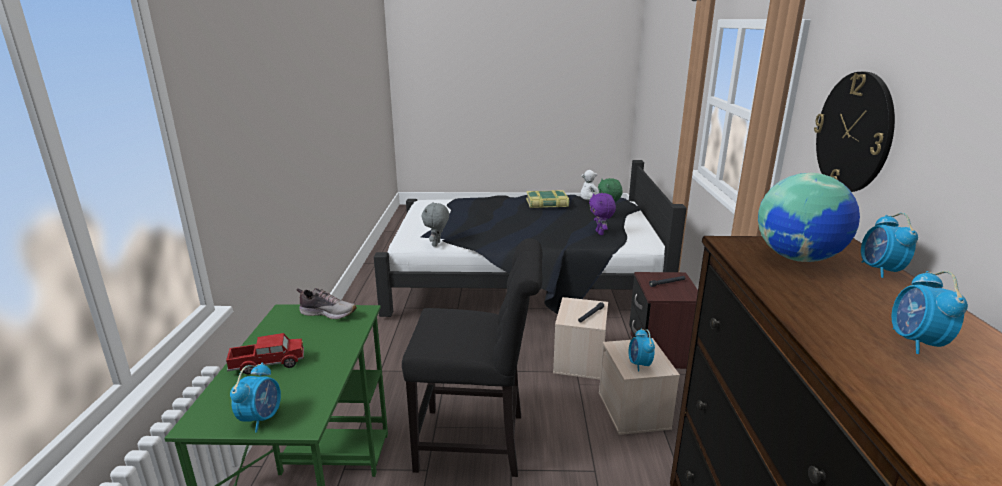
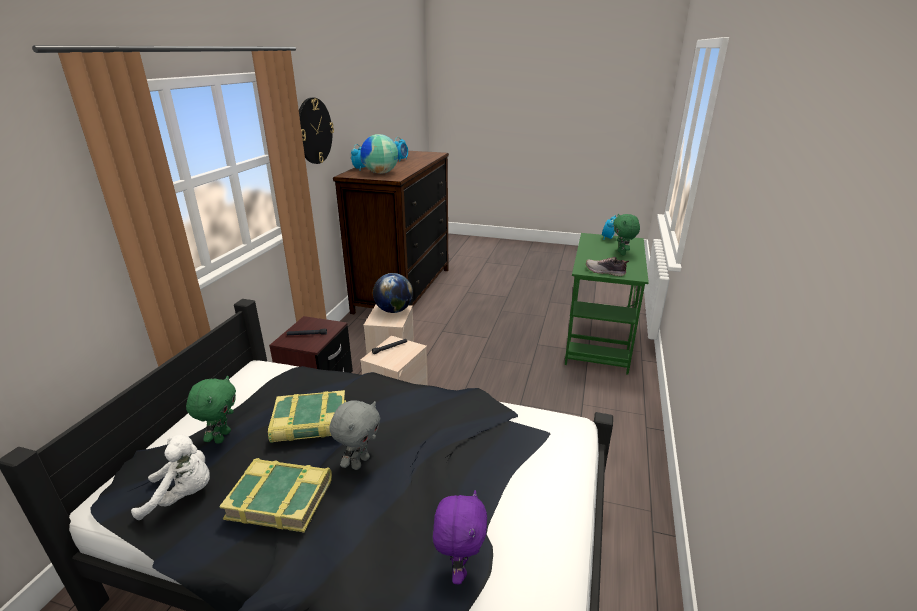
camera: 165 degrees left, 5 degrees up
(268, 363) = (622, 253): toy truck -> green plush toy
(437, 244) = (525, 412): grey plush toy -> grey plush toy (359, 462)
(477, 442) = (504, 352): black chair -> none
(567, 221) = (310, 423): none -> book
(600, 233) = (292, 392): purple plush toy -> purple plush toy (459, 567)
(639, 364) = (394, 310): alarm clock -> globe

